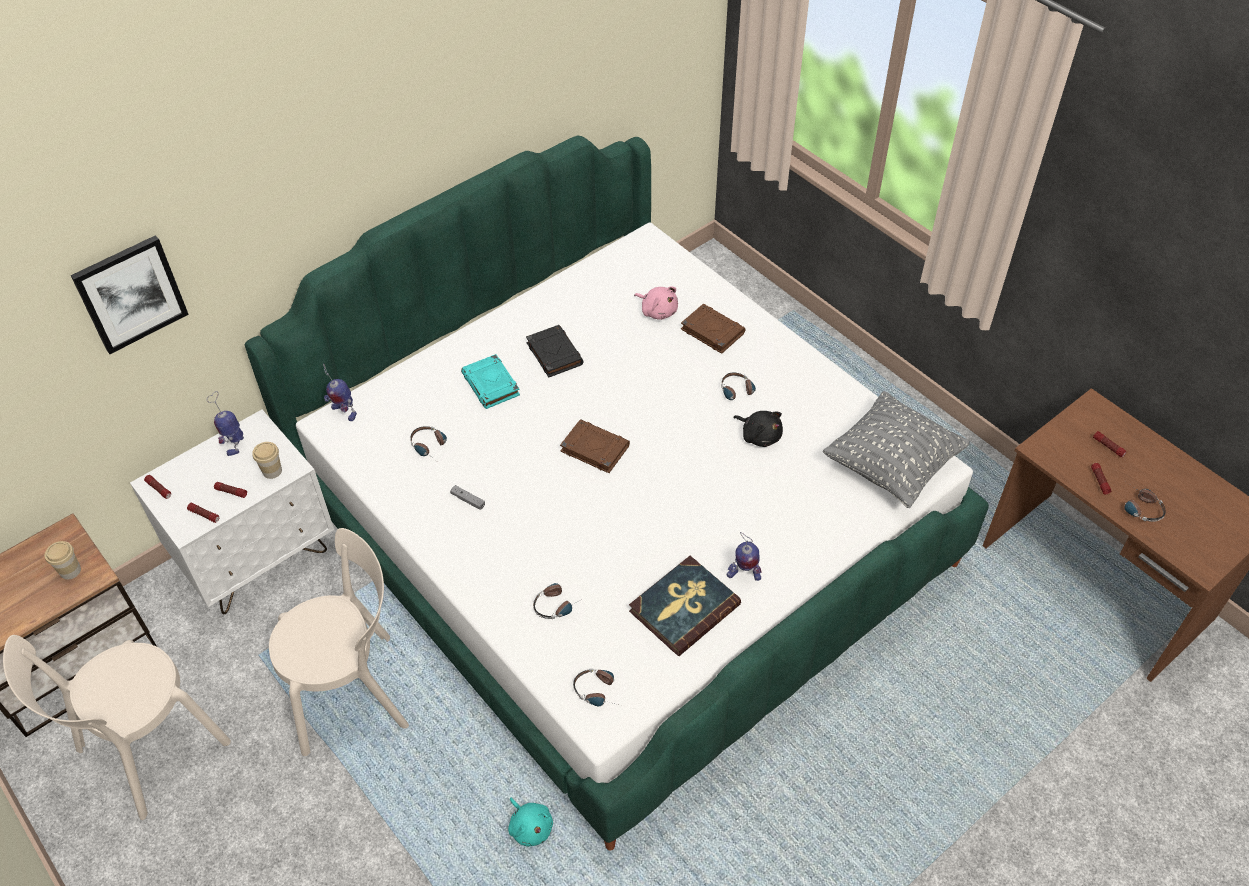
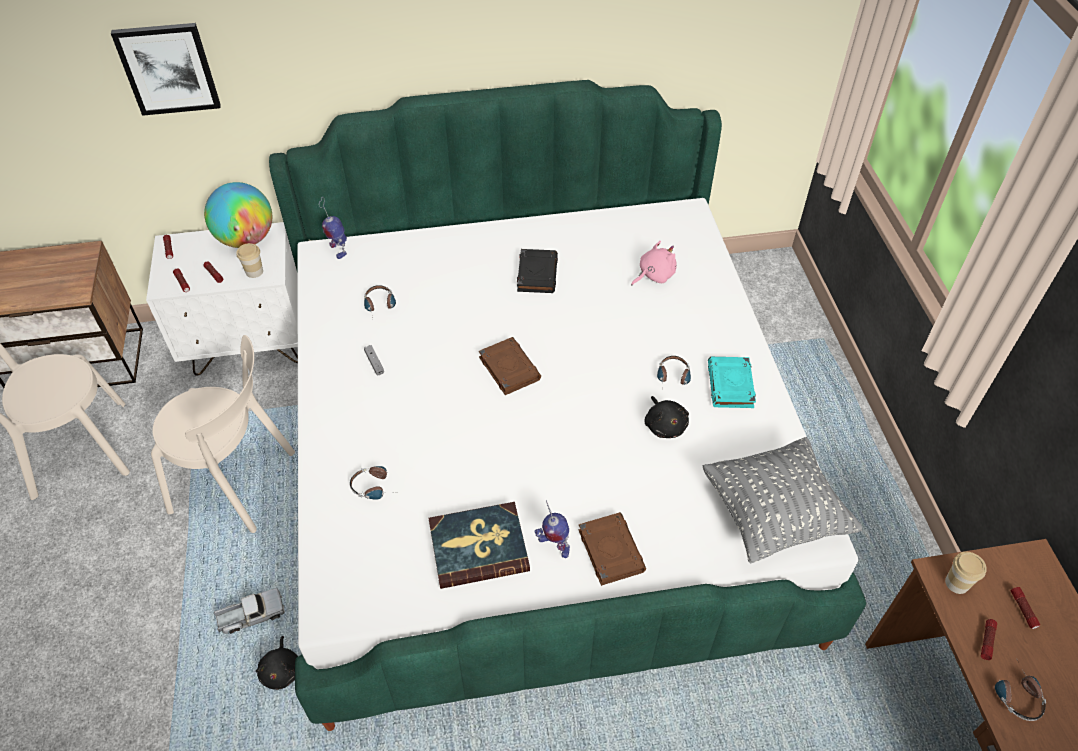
camera: 30 degrees right, 0 degrees up
(70, 571) = (65, 281): cup -> cup (957, 583)
(235, 443) = (246, 239): toy robot -> globe
(464, 798) = (251, 615): none -> toy truck
(491, 385) = (466, 277): turquoise book -> turquoise book (730, 386)
(530, 827) = (282, 670): turquoise plush toy -> black plush toy
(600, 691) = (351, 582): headphones -> none
(658, 311) = (654, 275): pink plush toy -> pink plush toy turned 105 degrees counterclockwise
(711, 331) = (689, 313): brown book -> brown book (610, 550)

